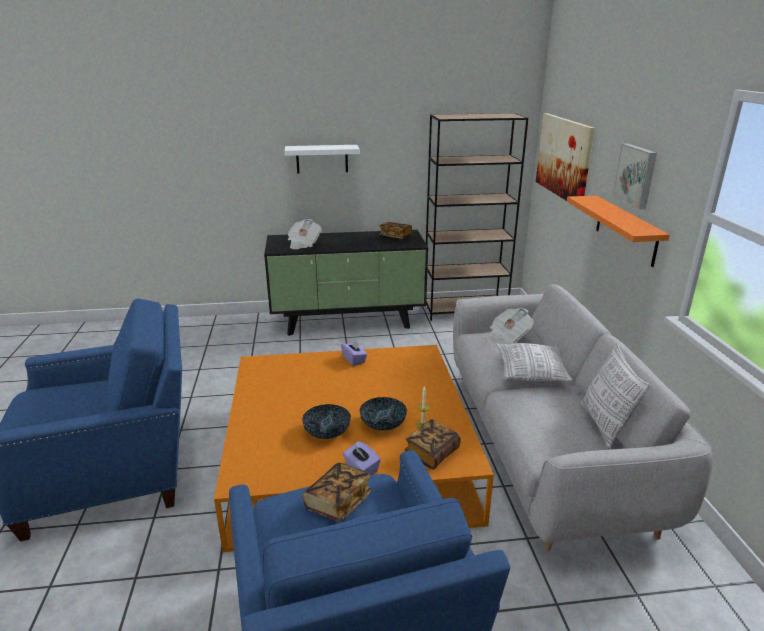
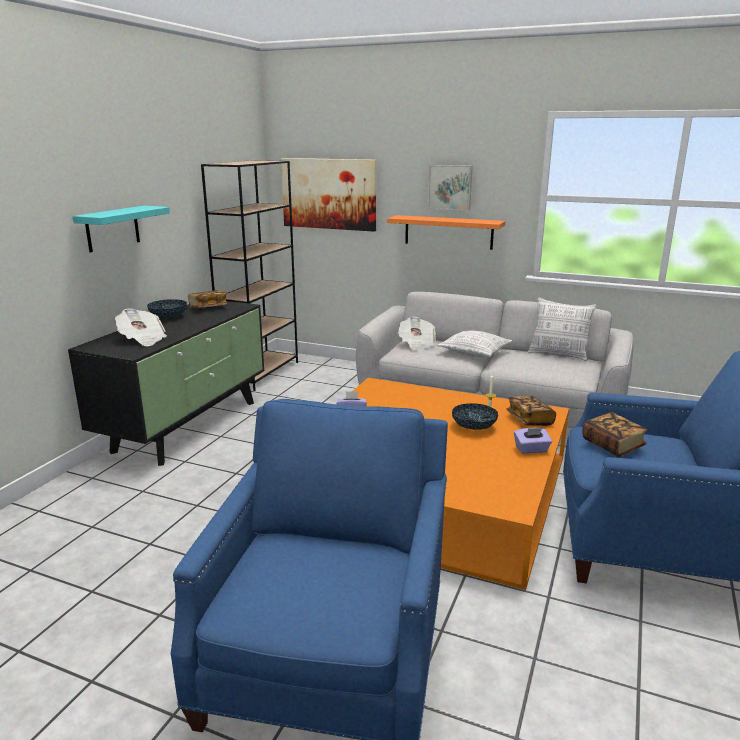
camera: 60 degrees left, 5 degrees down
(322, 159) = (112, 228): white shelf -> turquoise shelf
(327, 432) = (465, 451): bowl -> bowl (168, 317)

